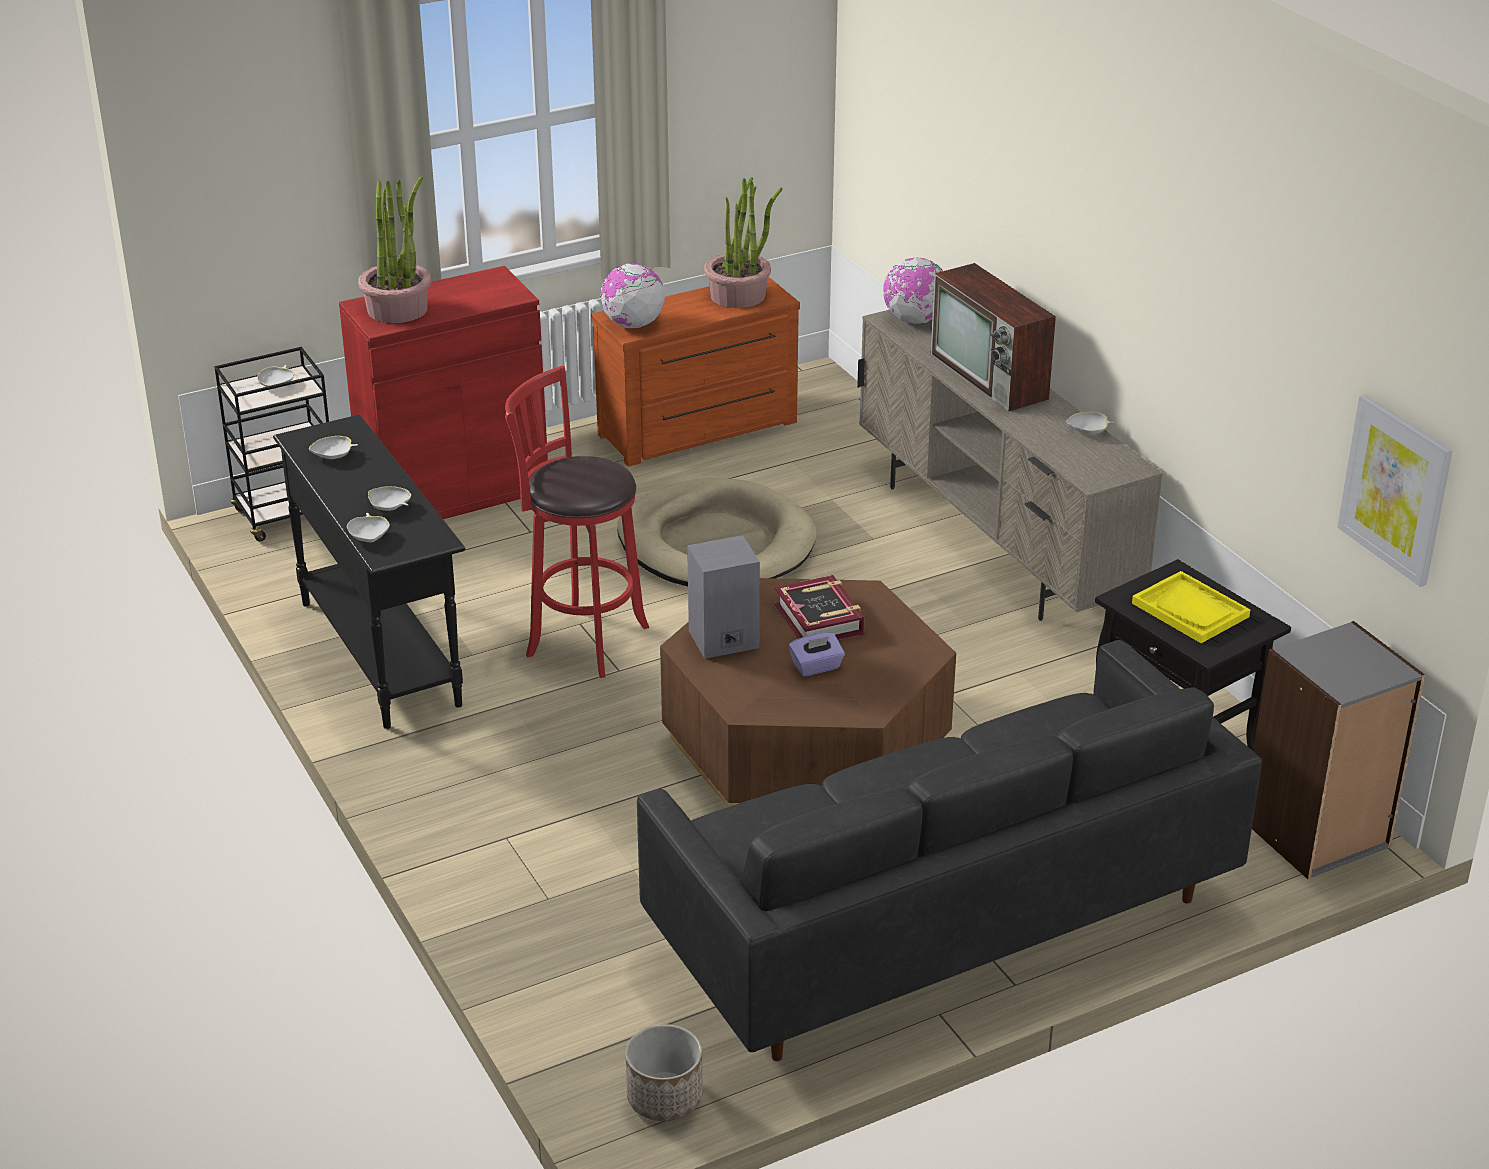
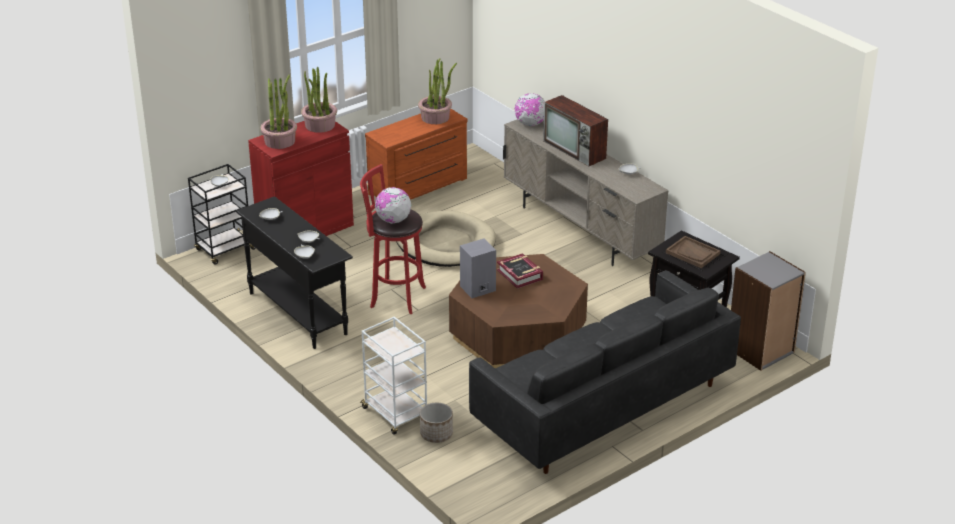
camera: 10 degrees left, 0 degrees up
(486, 286) = (320, 125): none -> potted plant
(501, 886) = (396, 414): none -> white cart
(632, 325) = (388, 137): globe -> globe (393, 220)
(664, 1098) = (500, 495): planter -> planter (436, 434)
(816, 667) = (525, 297): purple tissue box -> none
(1190, 610) = (693, 253): yellow tray -> brown tray
(1395, 489) = (785, 190): picture -> none

